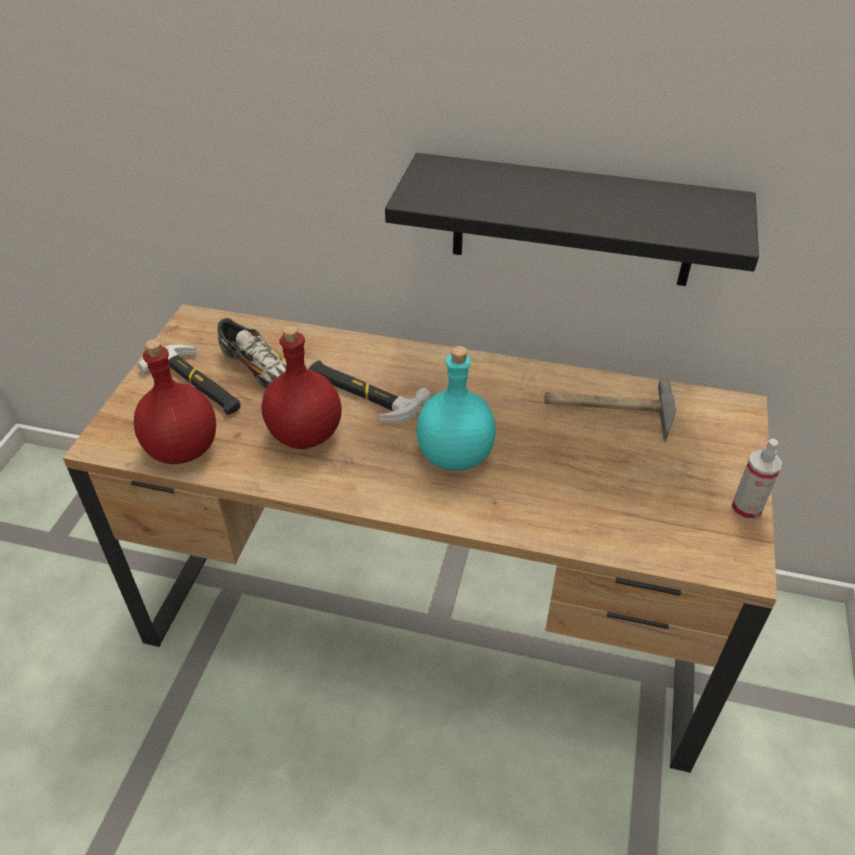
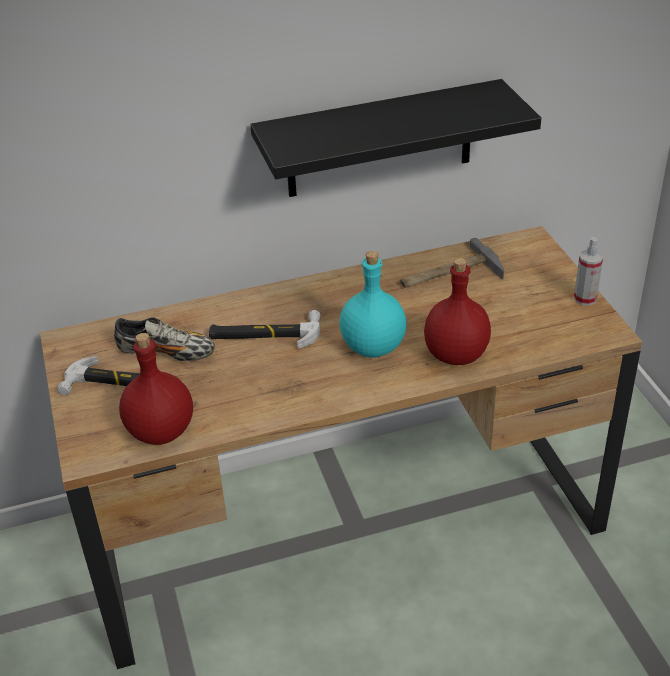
camera: 30 degrees left, 5 degrees down
(305, 433) = (248, 380): red bottle -> red bottle (455, 354)

